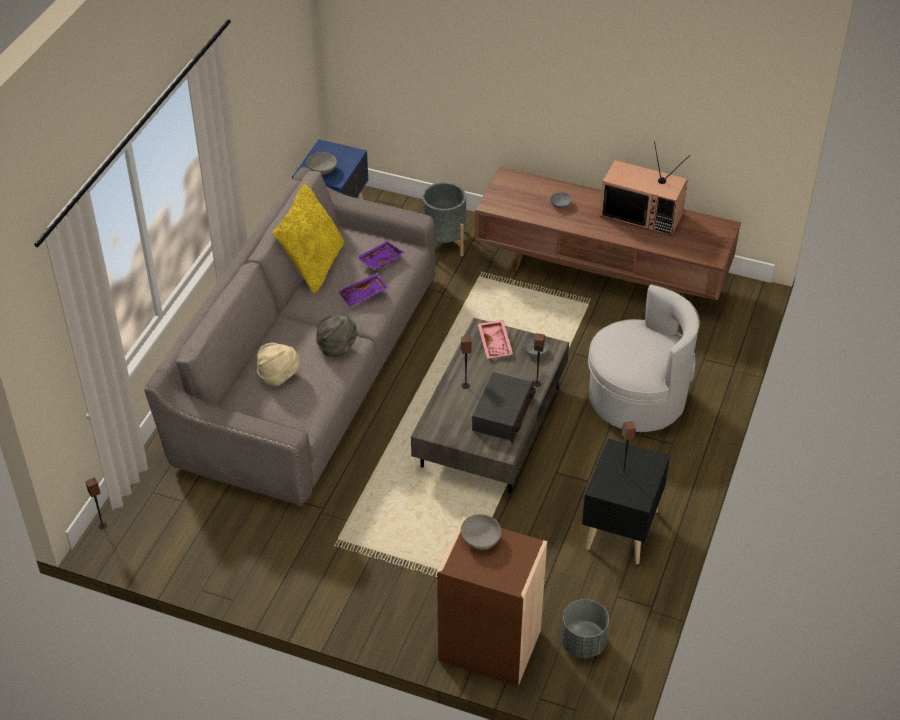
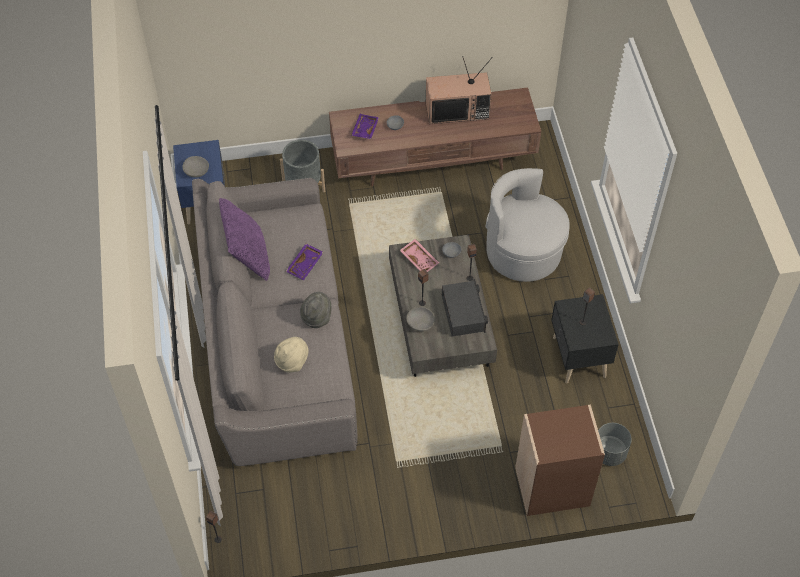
camera: 30 degrees left, 10 degrees up
(313, 264) = (248, 256): yellow pillow -> purple pillow
(380, 259) = (296, 230): purple tray -> purple tray (364, 129)
(481, 539) = (548, 425): grey bowl -> grey bowl (420, 323)
(636, 401) = (524, 254): white armchair -> white armchair turned 105 degrees counterclockwise

